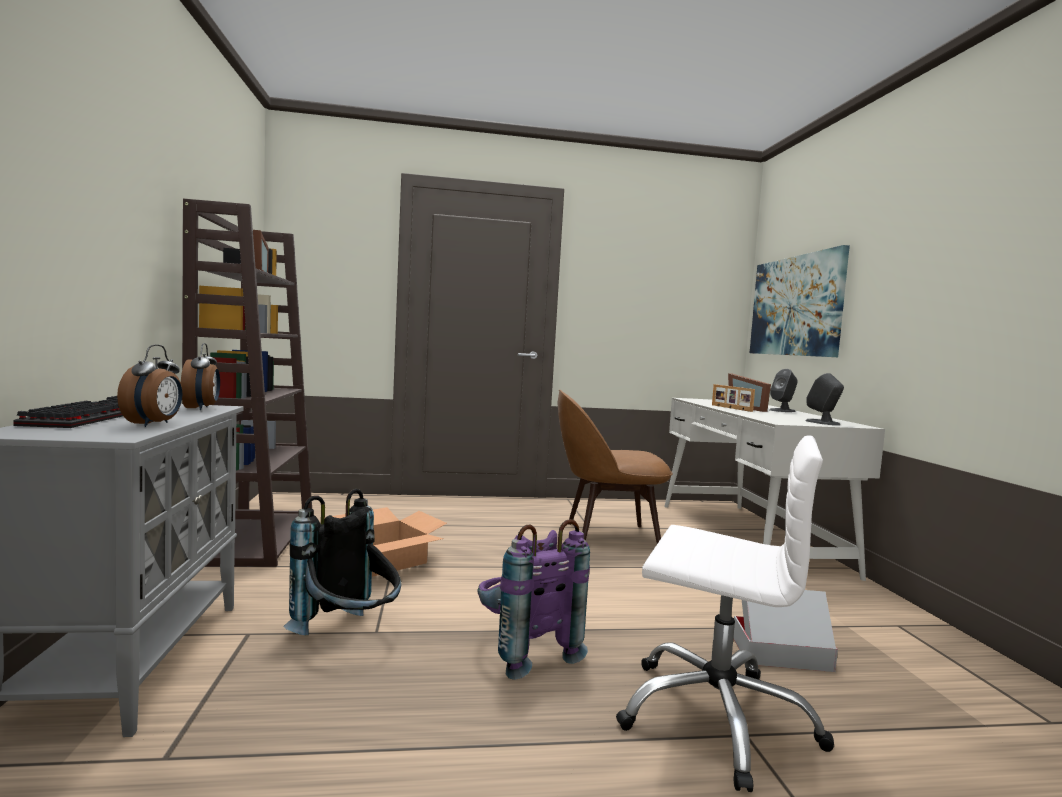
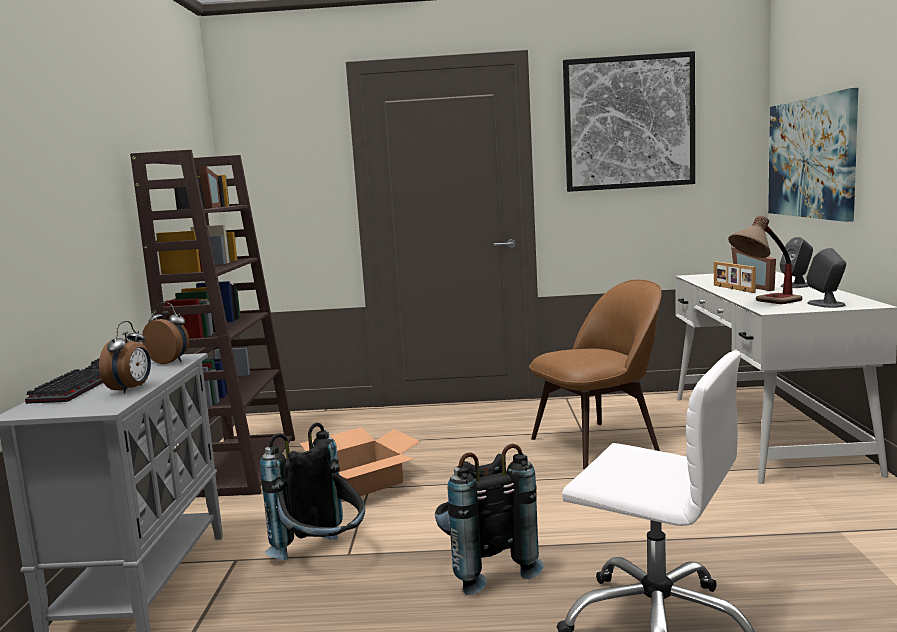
camera: 10 degrees right, 5 degrees up
(201, 408) = (170, 361): alarm clock -> alarm clock turned 60 degrees counterclockwise
(523, 651) = (483, 568): purple backpack -> black backpack
(606, 538) = (598, 443): brown chair -> brown chair turned 150 degrees clockwise
(642, 263) = (628, 123): none -> picture
(769, 418) = (764, 303): none -> table lamp
(781, 653) = (750, 563): cardboard box -> none

